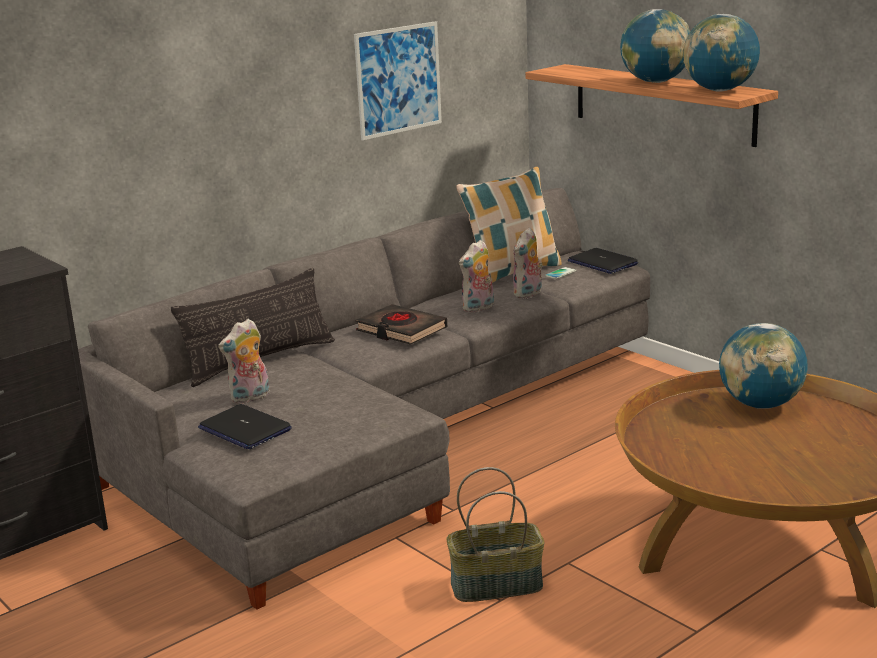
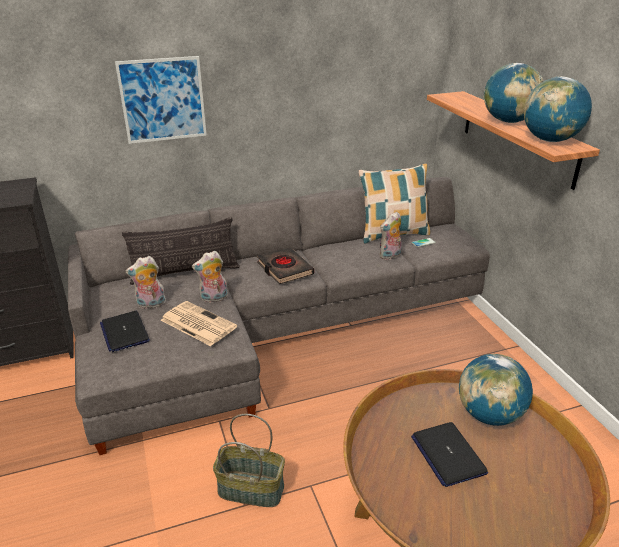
camera: 20 degrees right, 10 degrees up
(338, 401) = (197, 323): none -> newspaper
(398, 80) = (332, 89): picture -> picture (163, 100)
(478, 308) = (347, 261): plush toy -> plush toy (213, 299)
(602, 263) = (458, 239): laptop -> laptop (447, 454)

